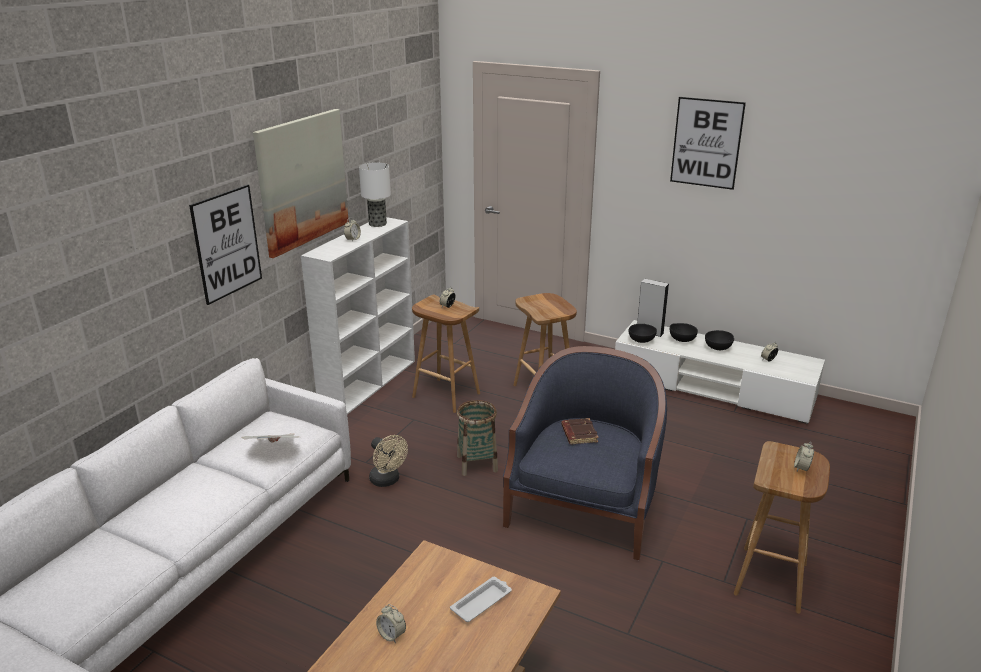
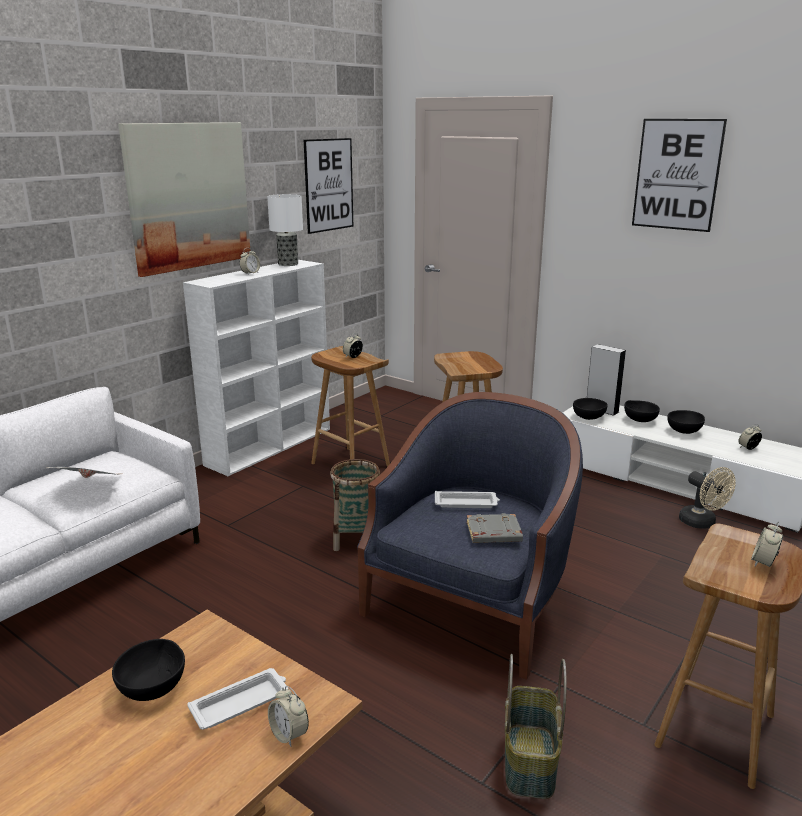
camera: 10 degrees right, 5 degrees down
(227, 243) = (77, 248): picture -> picture (329, 185)
(387, 481) = (243, 547): beige fan -> beige fan (702, 523)
(391, 635) = (90, 734): alarm clock -> alarm clock (289, 734)
(417, 599) = (154, 687): none -> black bowl
(578, 434) = (467, 503): brown book -> white tray
(606, 458) = (493, 534): none -> grey book
(656, 615) = (531, 761): none -> basket

